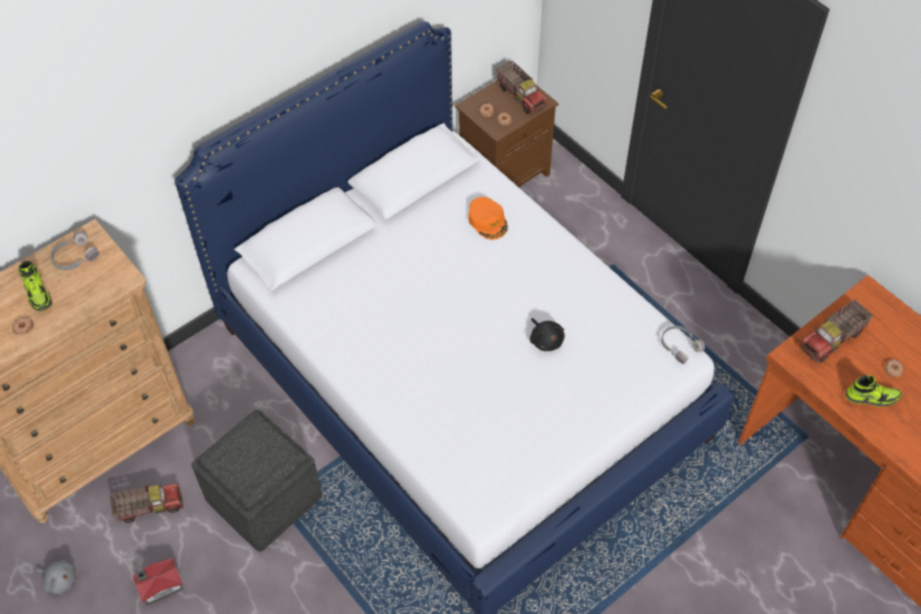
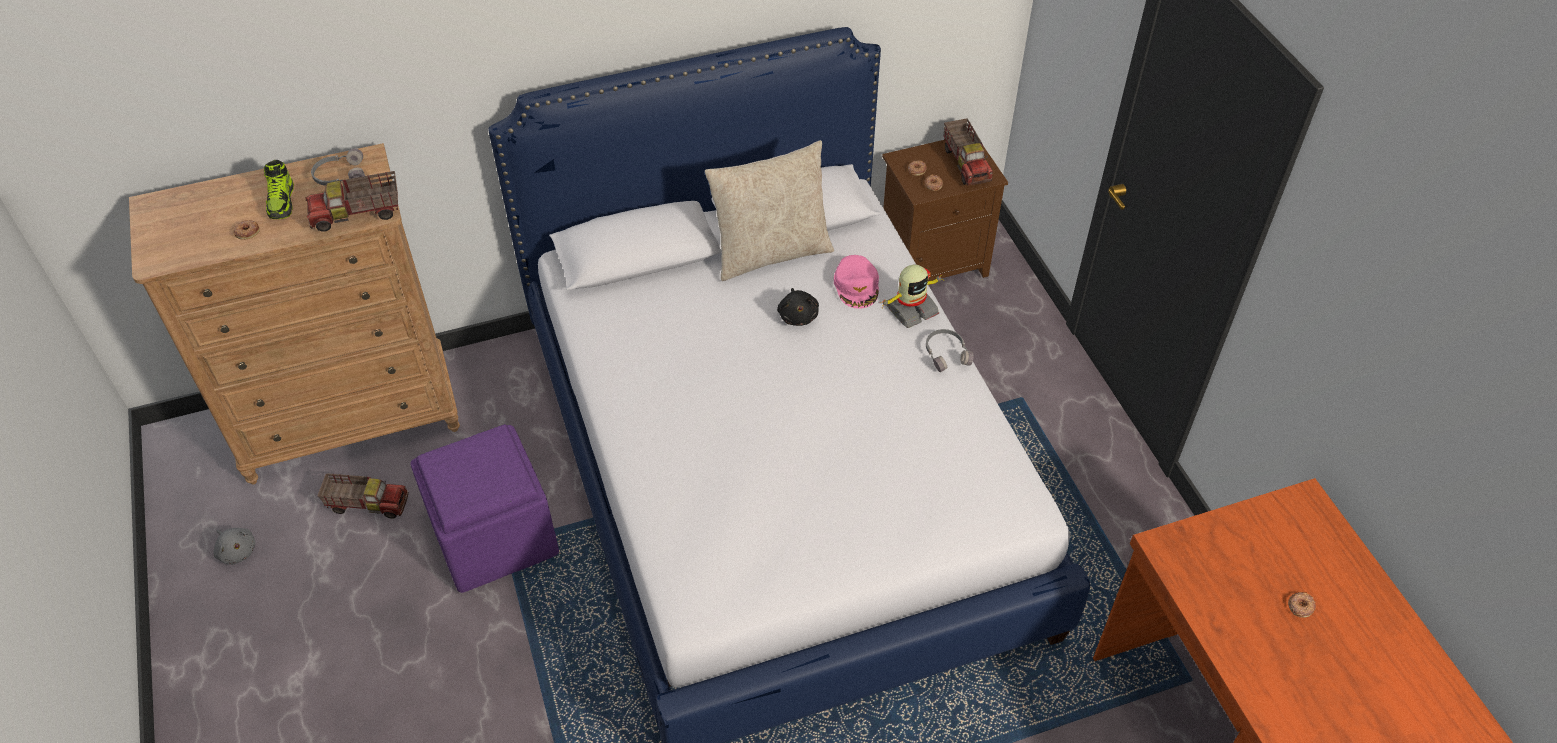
camera: 20 degrees right, 5 degrees down
(160, 586) = (336, 593): toy house -> none
(264, 497) = (494, 534): grey ottoman -> purple ottoman
(411, 212) = (771, 252): none -> beige pillow
(488, 221) = (857, 286): orange cap -> pink cap
(535, 228) = (910, 309): none -> toy robot
(546, 340) = (863, 439): black plush toy -> black plush toy (798, 315)
(679, 346) = (1030, 496): grey headphones -> grey headphones (946, 354)
(832, 340) = (1229, 544): toy truck -> toy truck (358, 215)
(871, 397) = (1254, 632): shoe -> none

